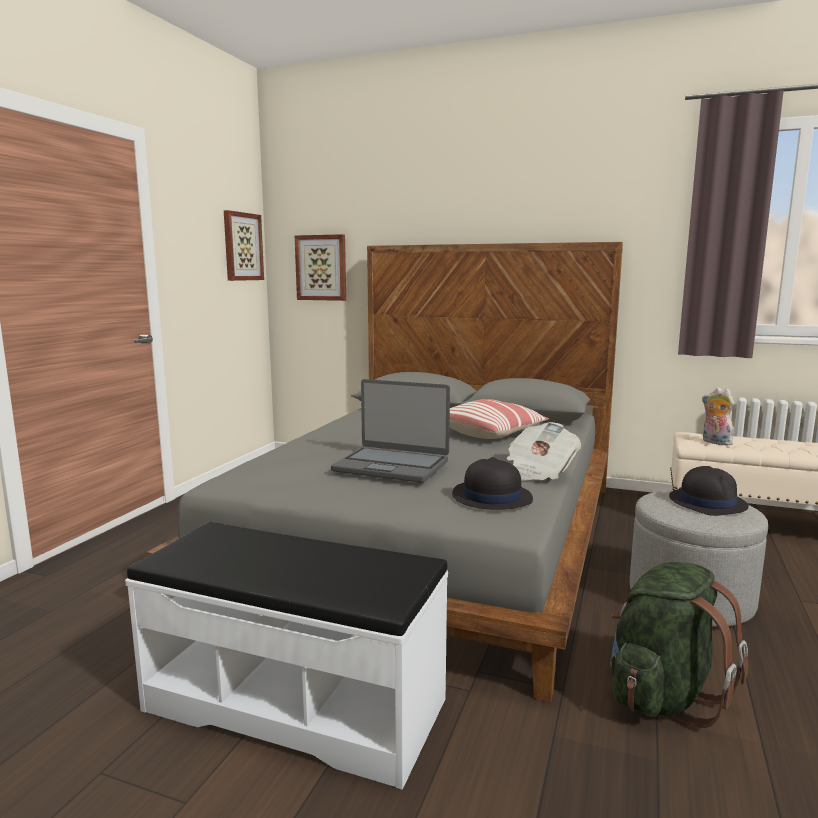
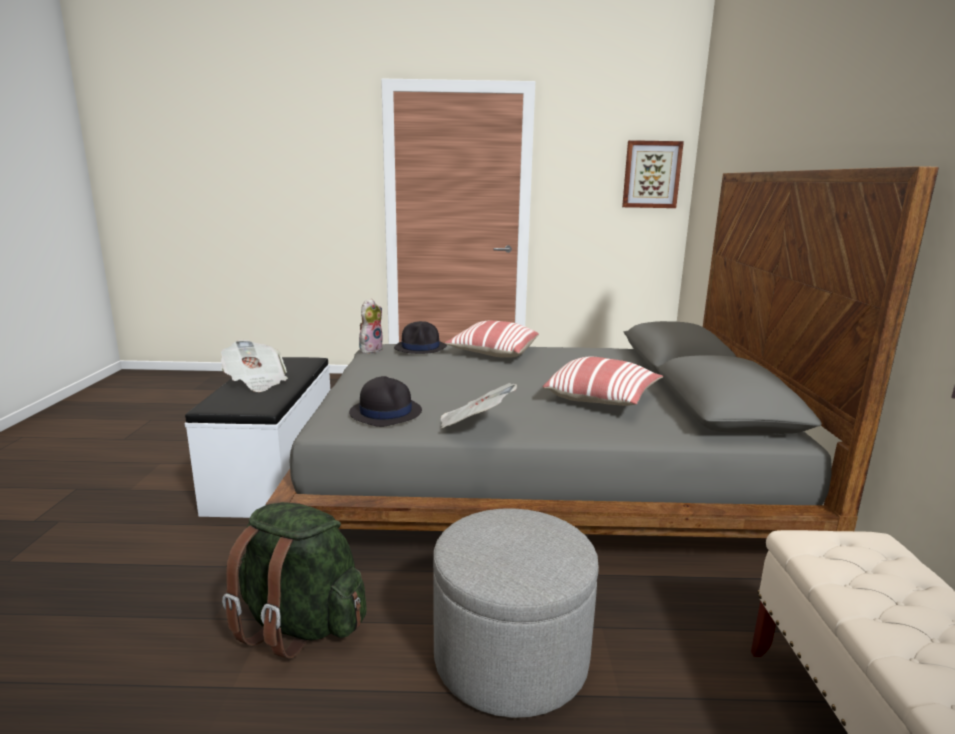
camera: 70 degrees right, 5 degrees up
(287, 568) = (256, 382): none -> newspaper
(321, 267) = (712, 197): picture -> none
(326, 443) = (493, 353): none -> pillow
(391, 466) = (439, 374): laptop -> none
(707, 502) = (532, 550): black hat -> black hat (421, 348)
(715, 442) = (845, 564): plush toy -> plush toy (370, 350)

